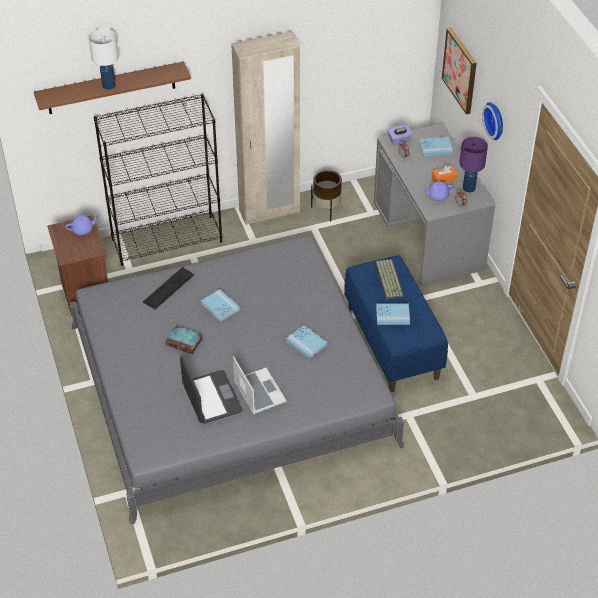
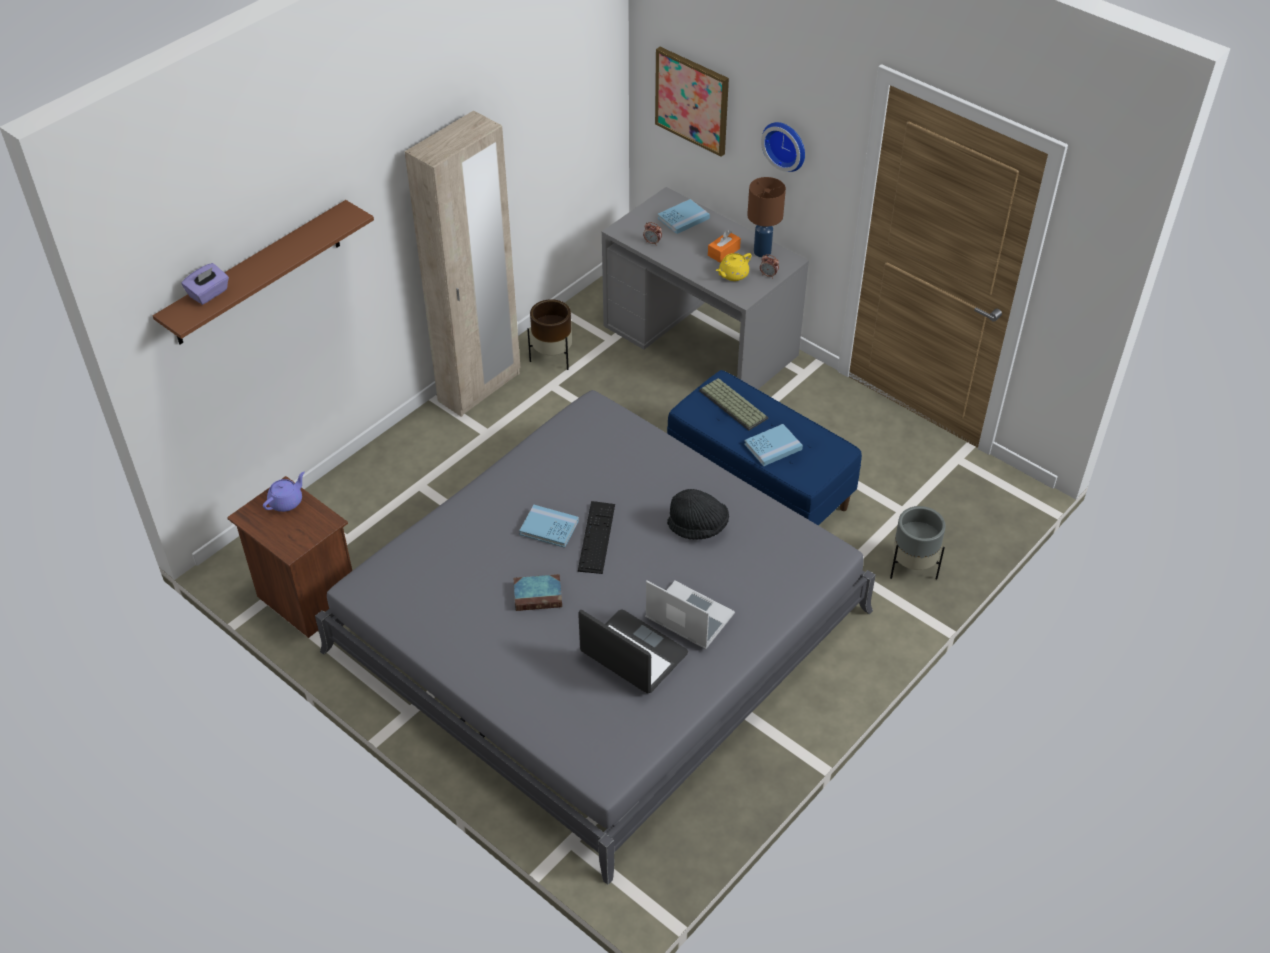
camera: 30 degrees left, 0 degrees up
(109, 85) = (264, 268): white table lamp -> none
(167, 240) = (369, 478): black bookcase -> none
(168, 288) = (461, 533): keyboard -> keyboard (596, 537)
(306, 343) = (698, 527): blue book -> black hat
(399, 140) = (631, 224): purple tissue box -> purple tissue box (209, 294)
(437, 196) = (733, 275): purple teapot -> yellow teapot
(450, 434) = (912, 569): none -> grey planter
(469, 188) = (762, 251): purple table lamp -> brown table lamp

